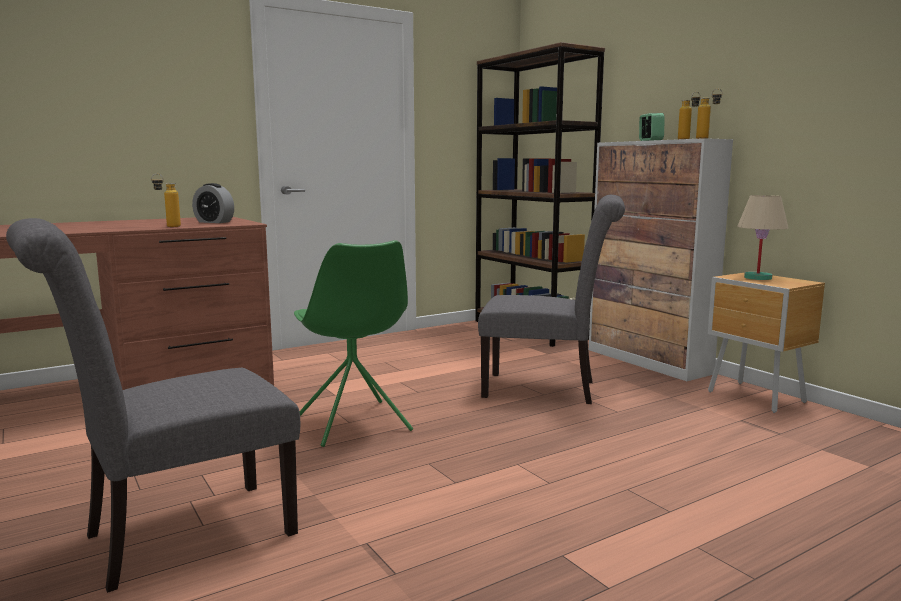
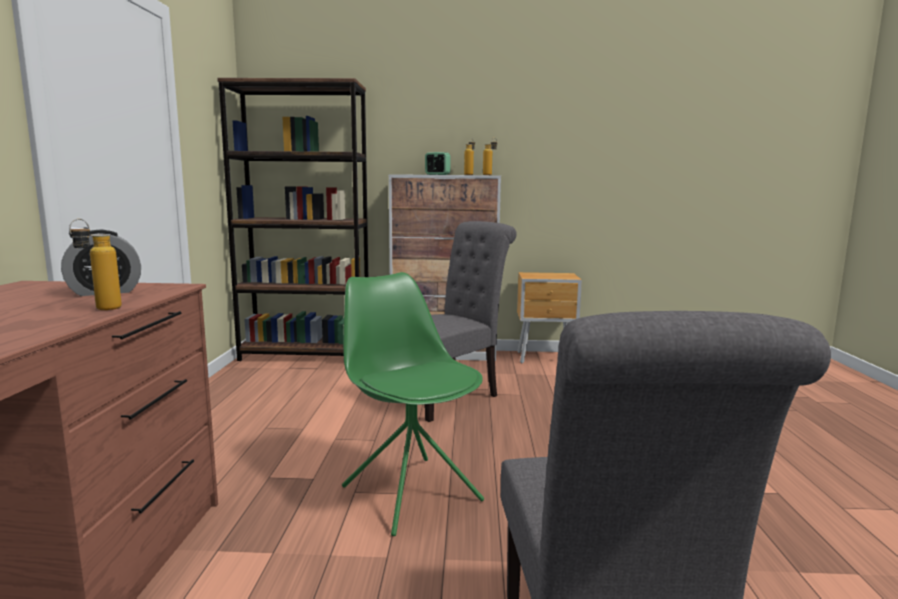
camera: 55 degrees left, 0 degrees up
(354, 423) = (410, 492): green chair -> green chair turned 135 degrees counterclockwise
(758, 277) = (541, 275): beige table lamp -> none

